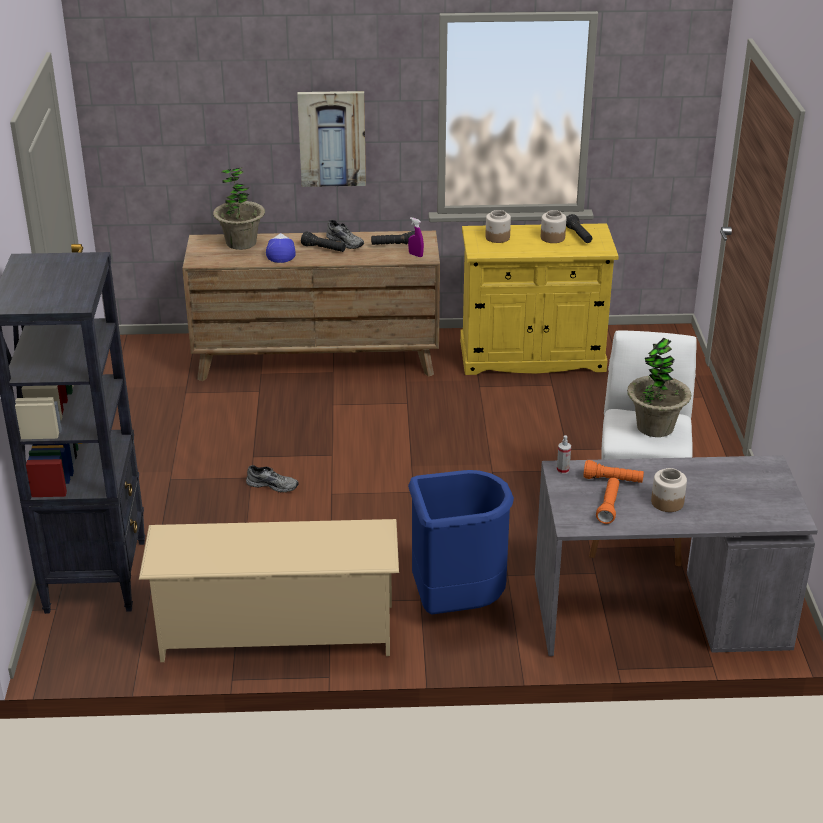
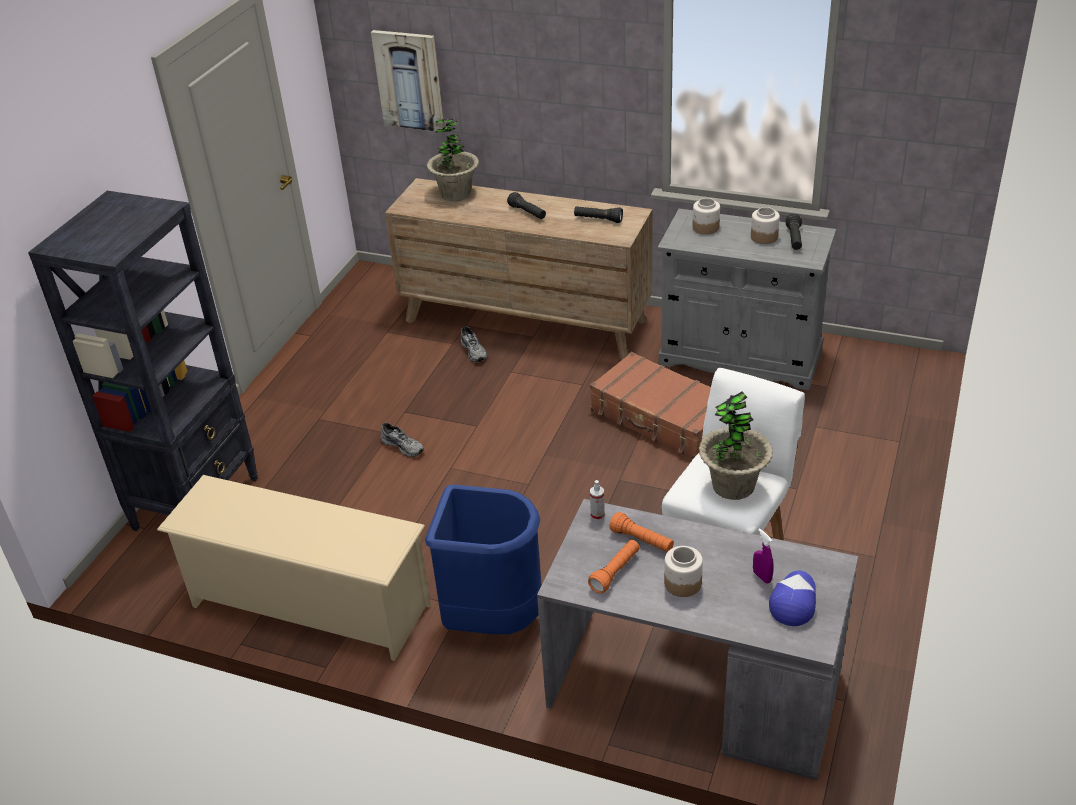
camera: 25 degrees right, 5 degrees up
(281, 253) = (484, 210): cap -> cap (793, 601)
(332, 138) = (556, 98): picture -> picture (409, 80)
(346, 242) = (554, 208): grey shoe -> grey shoe (474, 351)
(415, 255) = (612, 234): purple spray bottle -> purple spray bottle (762, 577)
(496, 416) = (661, 418): none -> brown suitcase
(532, 356) = (740, 357): yellow cabinet -> grey cabinet

